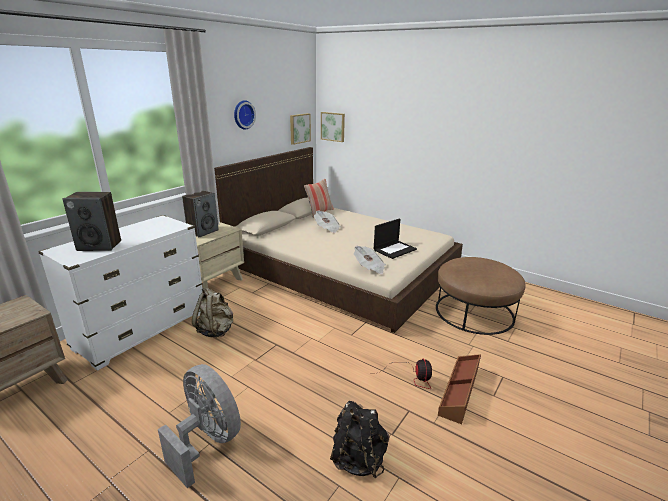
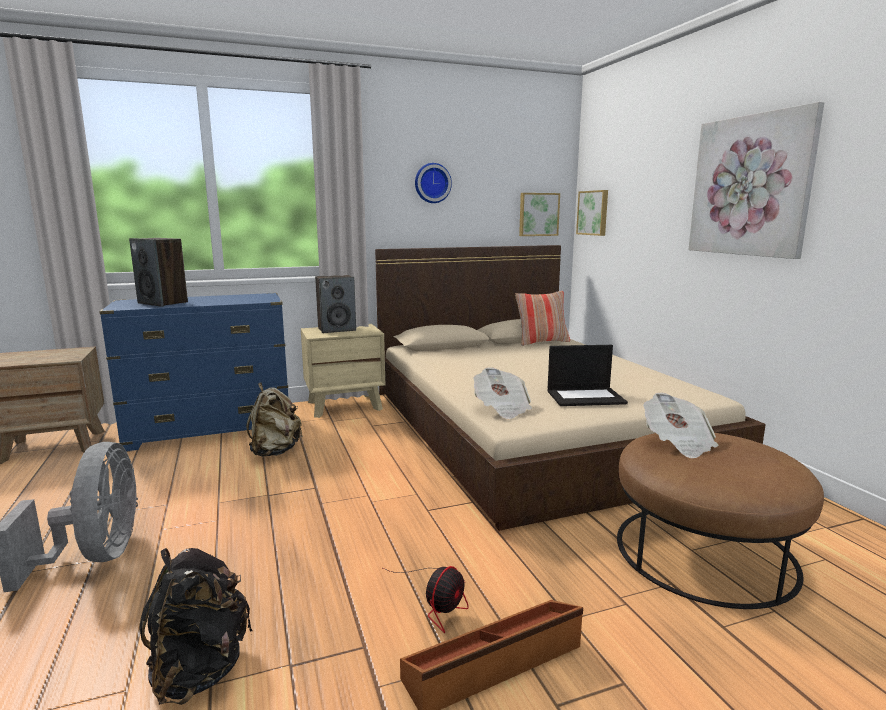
camera: 35 degrees right, 10 degrees down
(142, 330) = (211, 430): white dresser -> blue dresser
(327, 228) = (521, 358): newspaper -> newspaper (678, 443)
(444, 125) = (750, 186): none -> picture

